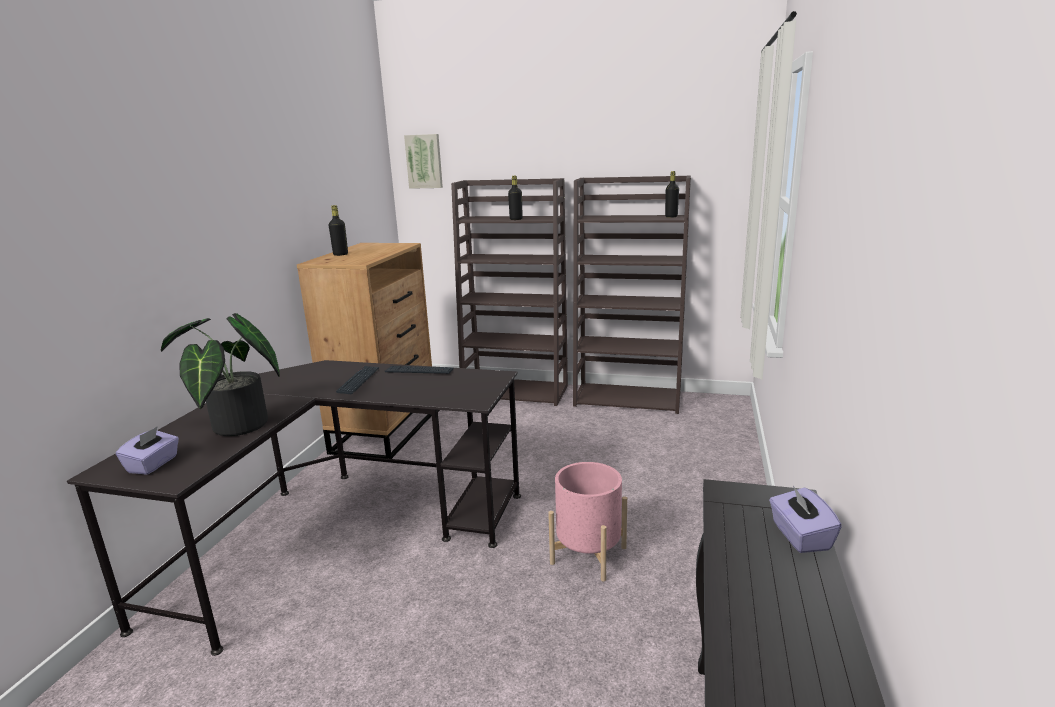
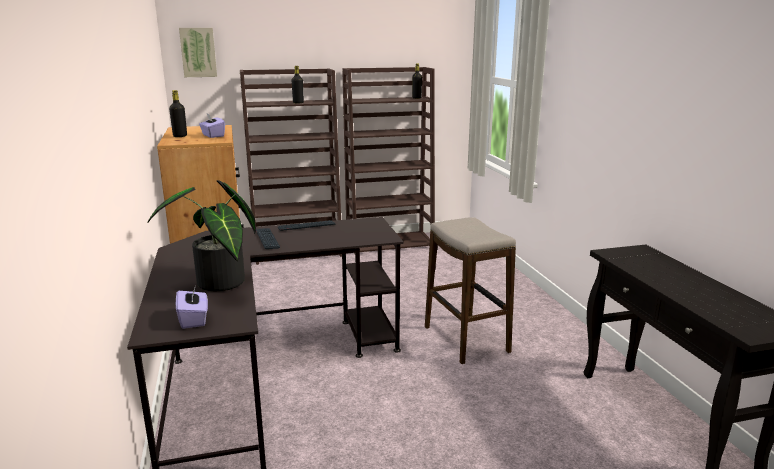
camera: 30 degrees left, 0 degrees up
(588, 555) = (466, 339): pink planter -> stool
(800, 536) = (667, 263): purple tissue box -> purple tissue box (213, 136)

